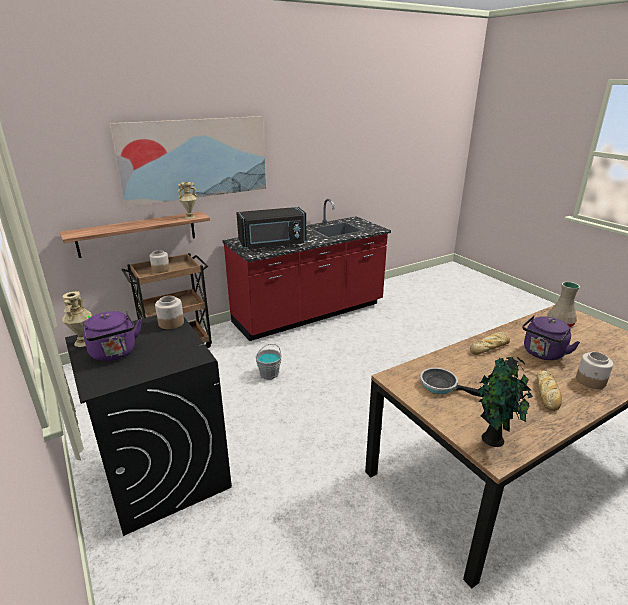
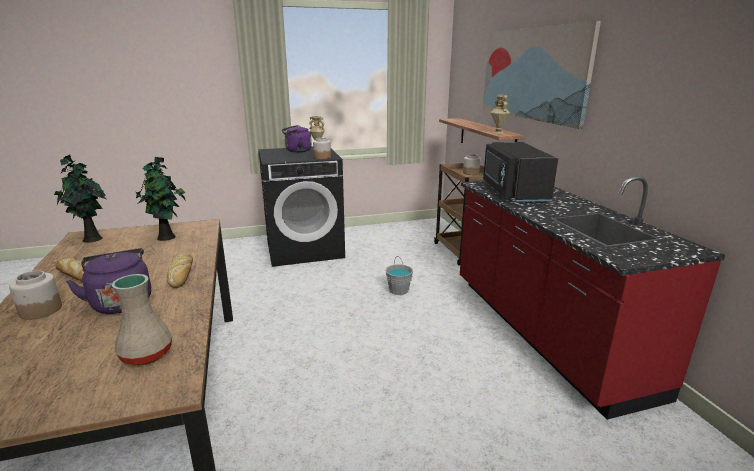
camera: 105 degrees right, 5 degrees down
(441, 386) = (168, 237): frying pan -> potted plant

